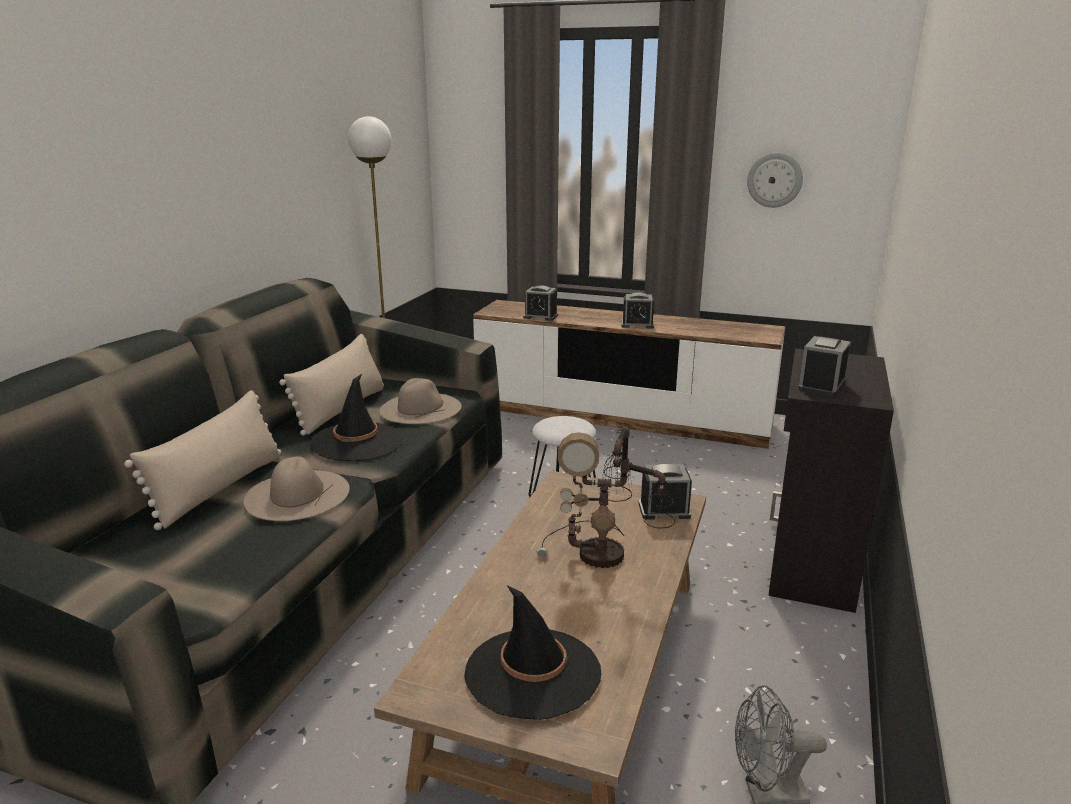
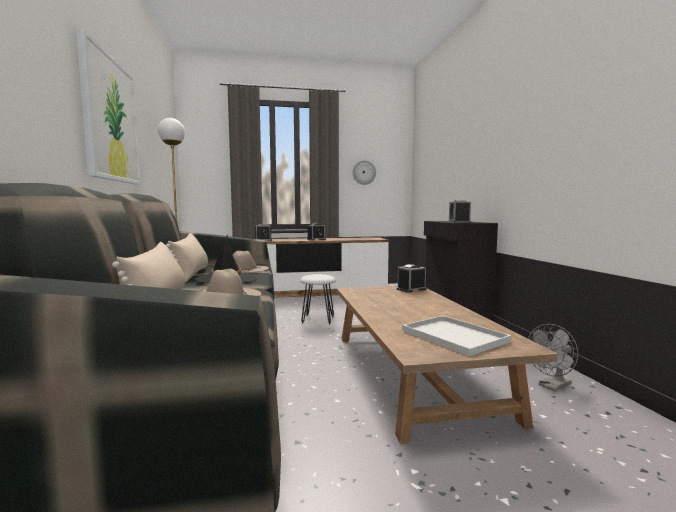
camera: 30 degrees left, 15 degrees down
(225, 180) = (110, 119): none -> picture
(532, 672) = (456, 336): black hat -> white tray
(604, 557) = (413, 303): table lamp -> none

